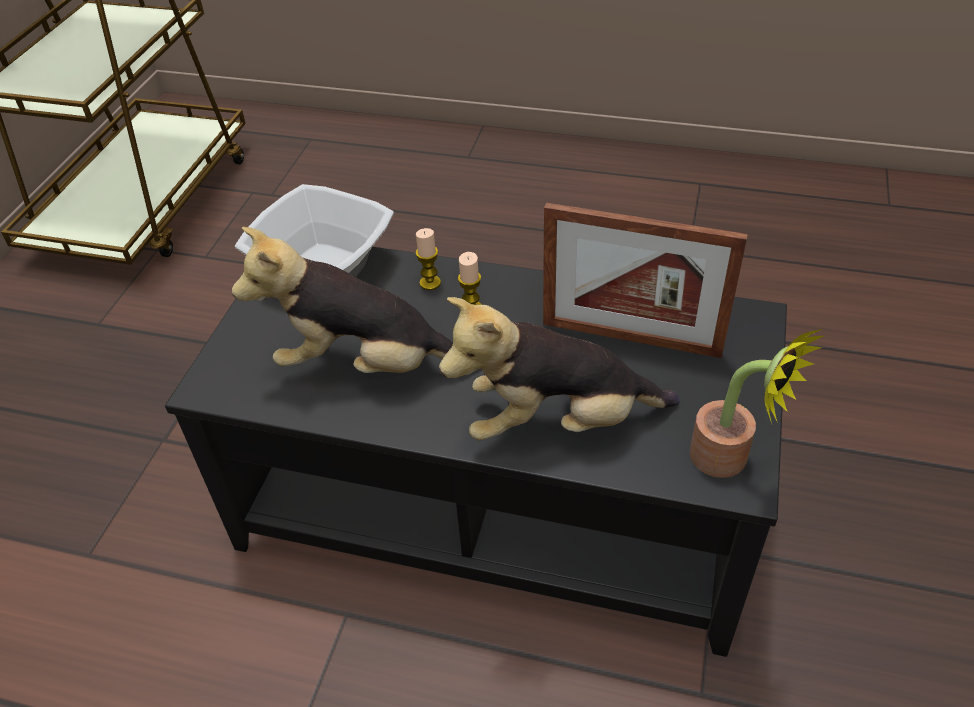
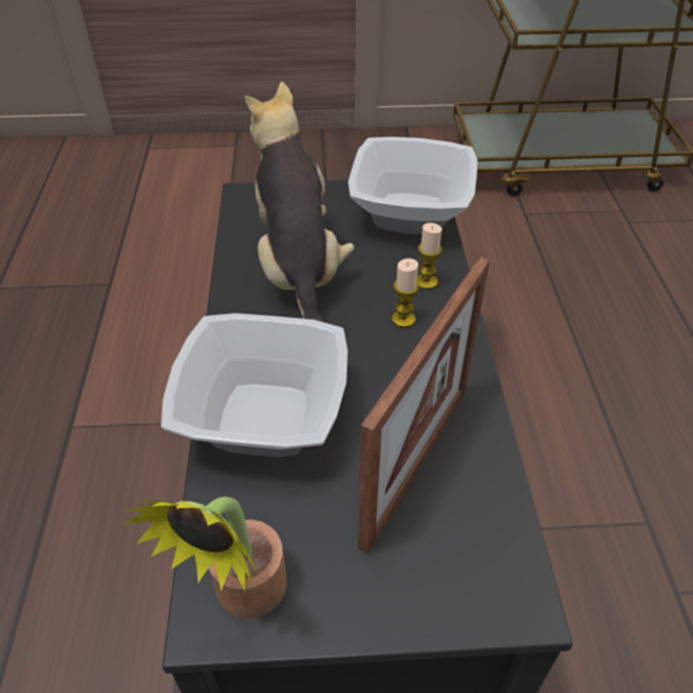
camera: 70 degrees right, 0 degrees up
(557, 422) = (264, 420): plush toy -> bowl
(630, 338) = (416, 462): picture frame -> picture frame turned 150 degrees counterclockwise

